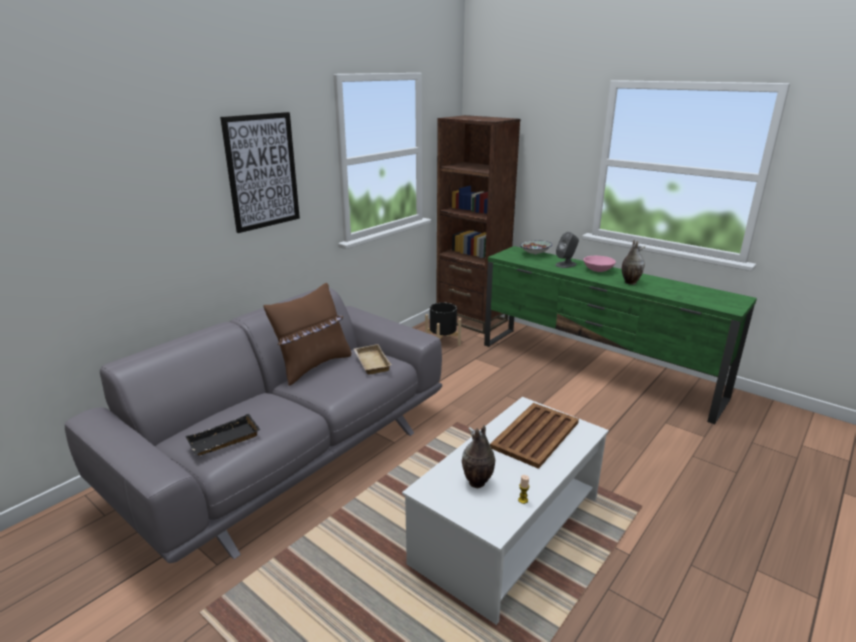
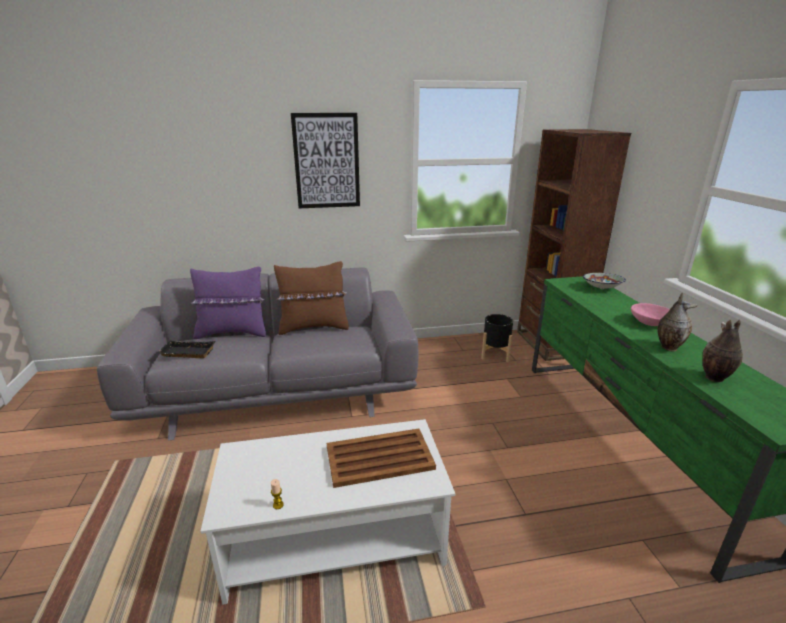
camera: 40 degrees right, 0 degrees up
(229, 404) = (233, 333): none -> purple pillow
(370, 362) = (346, 338): beige tray -> none
(477, 483) = (272, 468): vase -> vase (714, 378)
(566, 264) = (618, 307): grey speaker -> none

